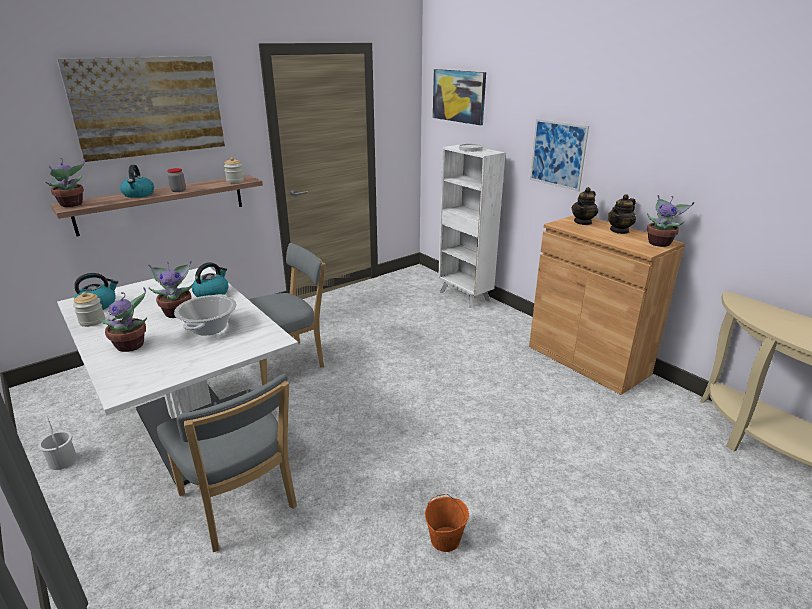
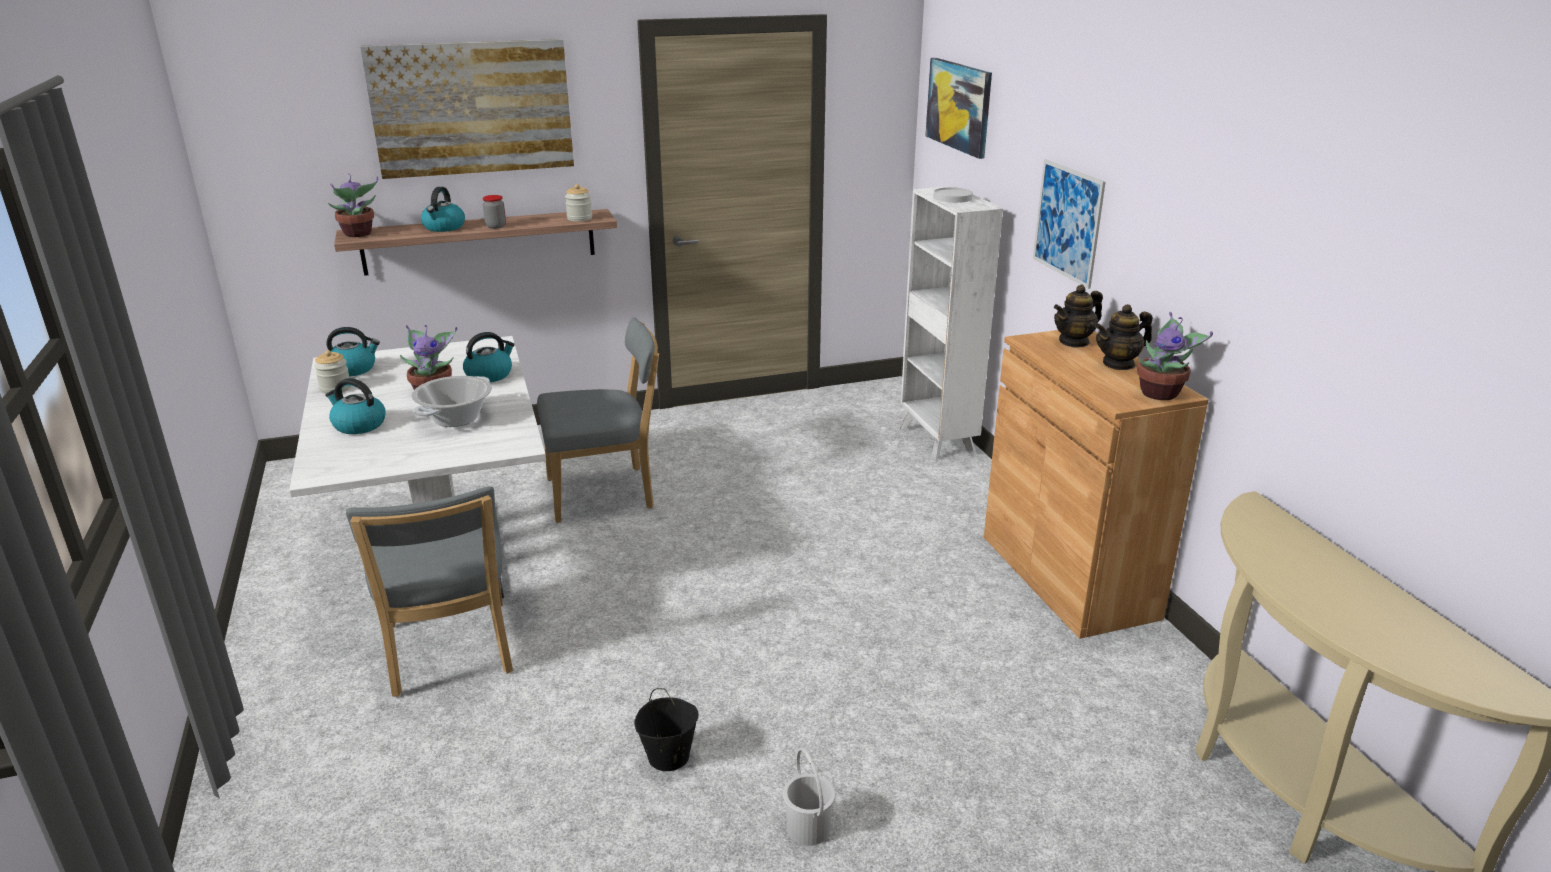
camera: 20 degrees right, 0 degrees up
(63, 460) = (286, 558): white bucket -> white bucket (809, 827)
(132, 346) = (358, 425): potted plant -> kettle
(445, 540) = (668, 757): orange bucket -> black bucket

